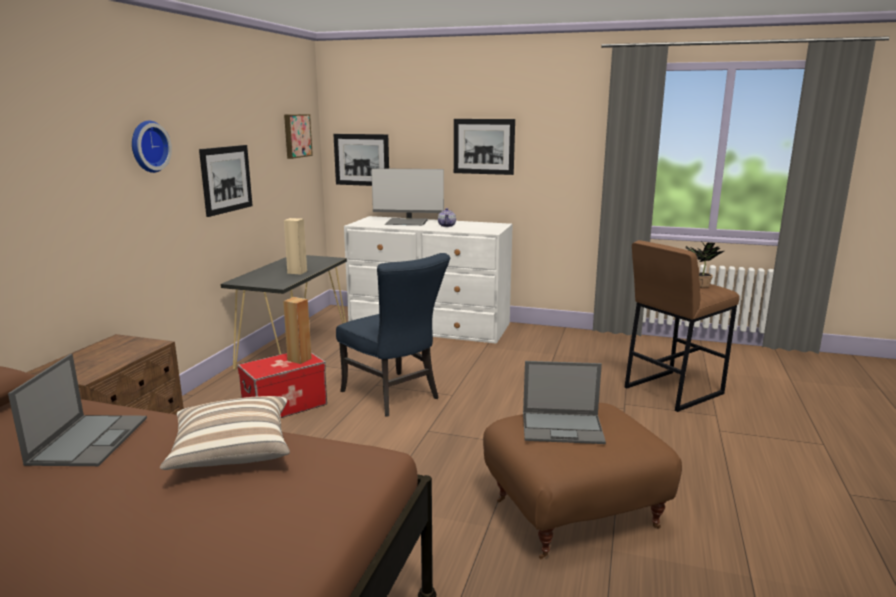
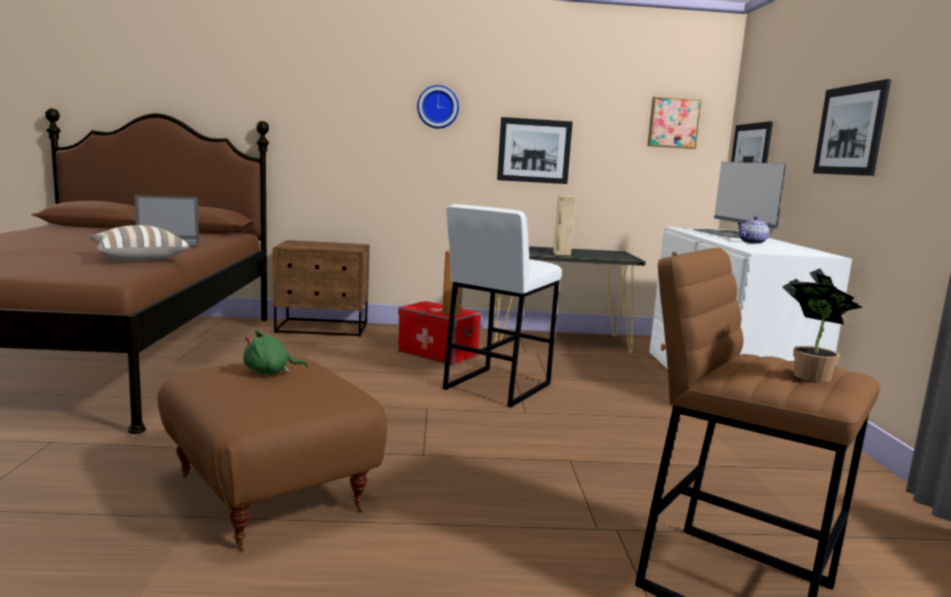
camera: 70 degrees right, 5 degrees down
(394, 396) = (496, 387): blue chair -> white stool
(563, 428) = (270, 372): laptop -> green plush toy

